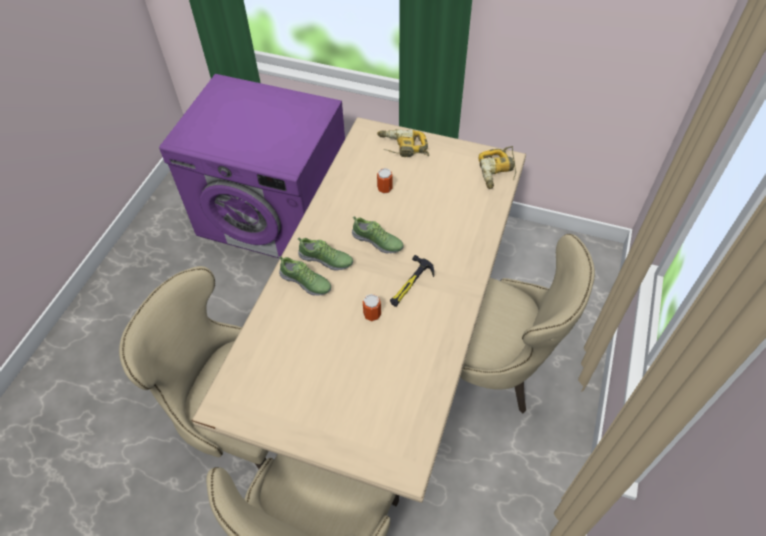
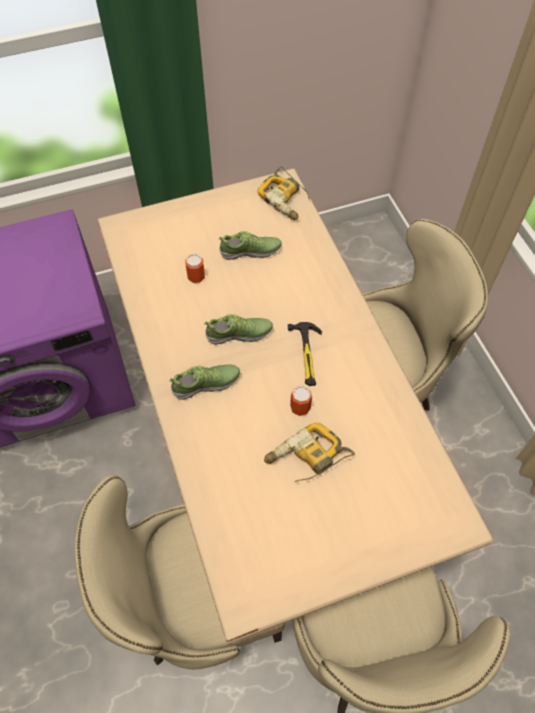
camera: 40 degrees left, 5 degrees up
(306, 282) = (208, 420): shoe -> shoe (250, 251)
(402, 148) = (175, 225): power drill -> power drill (307, 459)

